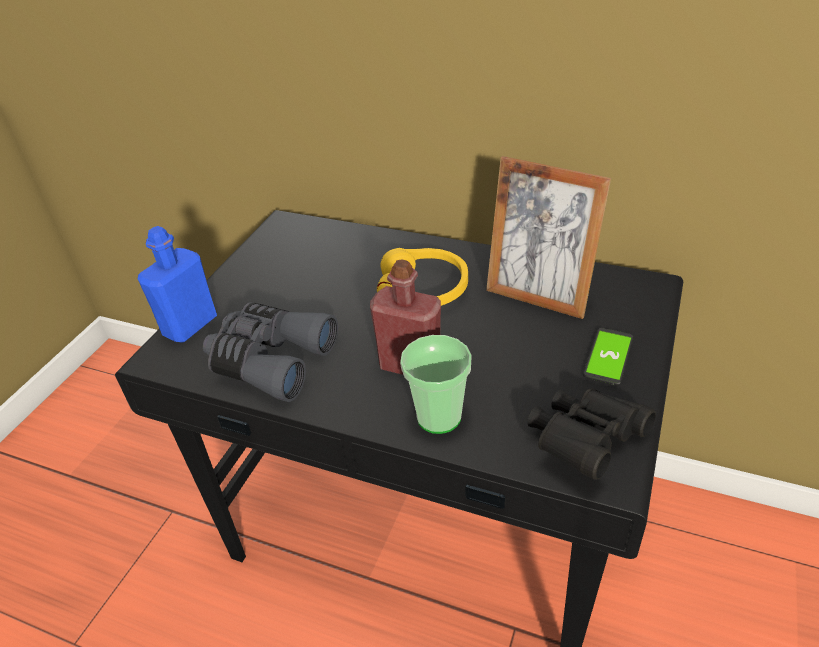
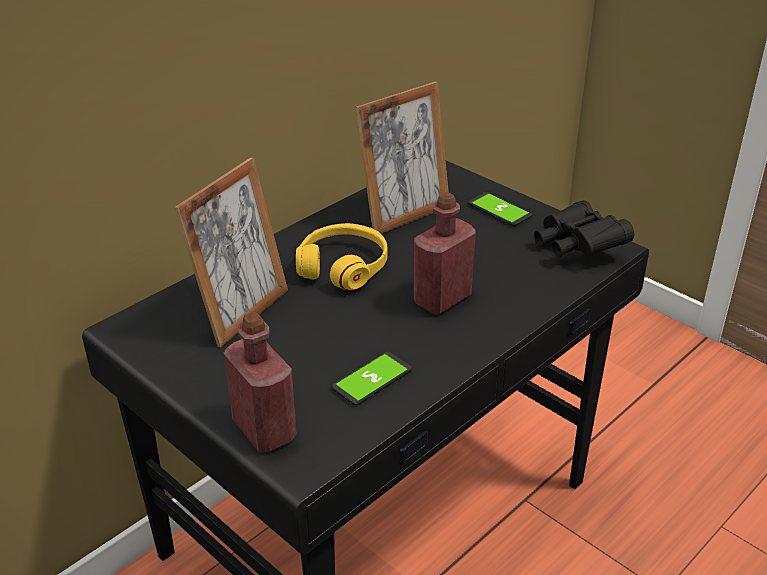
camera: 70 degrees left, 5 degrees down
(190, 325) = (264, 430): blue bottle -> red bottle
(270, 360) = (372, 379): grey binoculars -> phone
(326, 264) = (242, 313): none -> picture frame
(439, 416) = (513, 301): cup -> none

